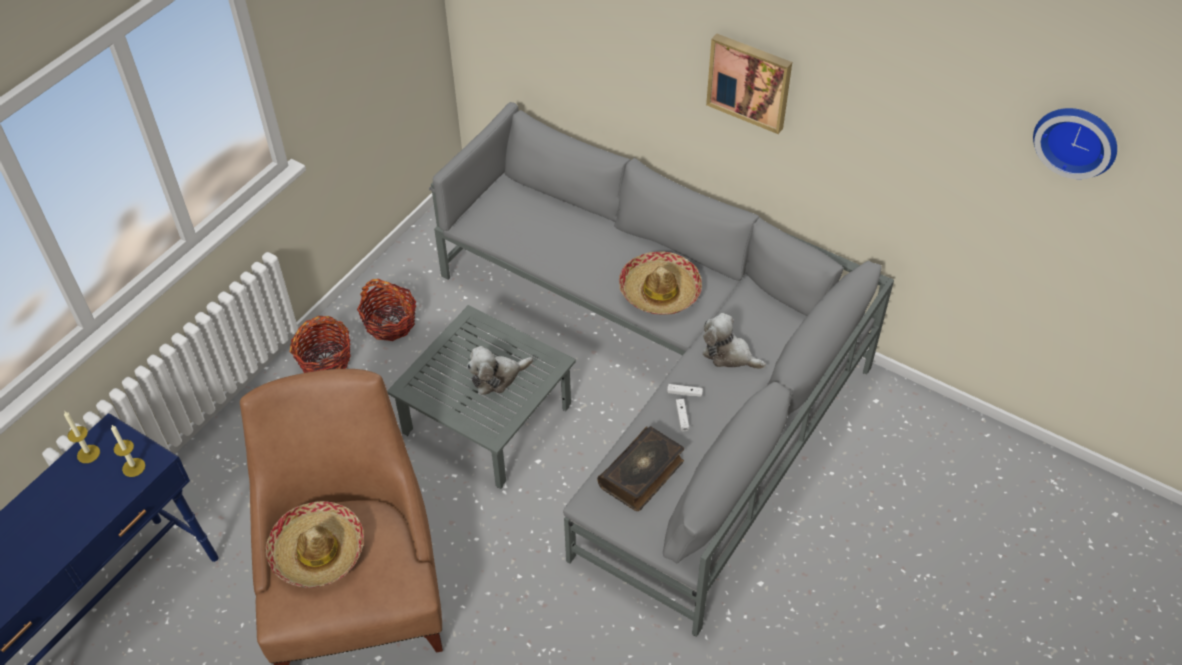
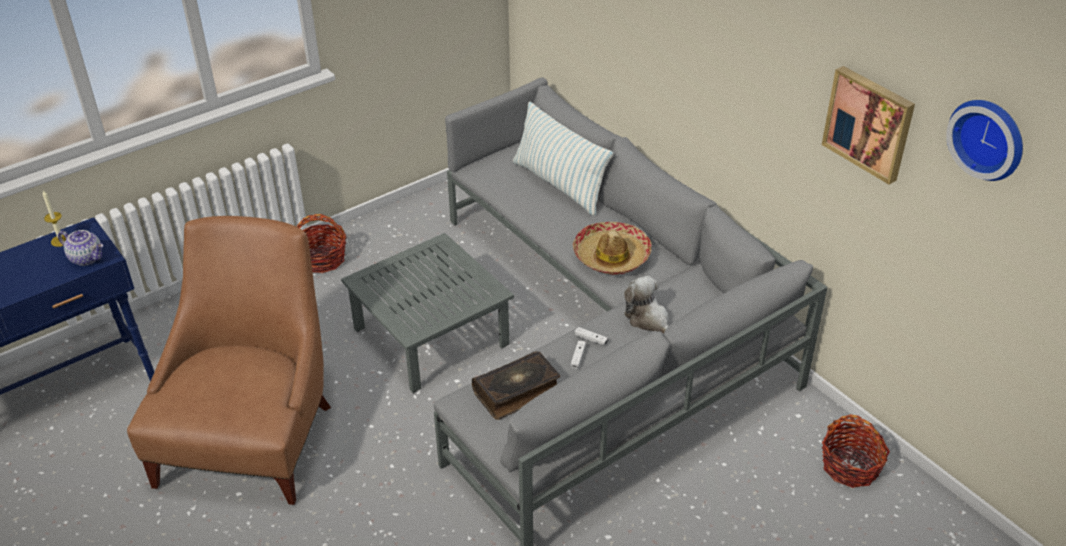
camera: 20 degrees right, 10 degrees down
(133, 467) = (87, 258): candle -> teapot
(318, 551) = (210, 374): hat -> none
(390, 323) = (390, 245): basket -> basket (850, 466)
(497, 377) = (438, 291): plush toy -> none
(567, 219) = (559, 185): none -> pillow
(750, 81) = (721, 64): picture -> picture (869, 123)

